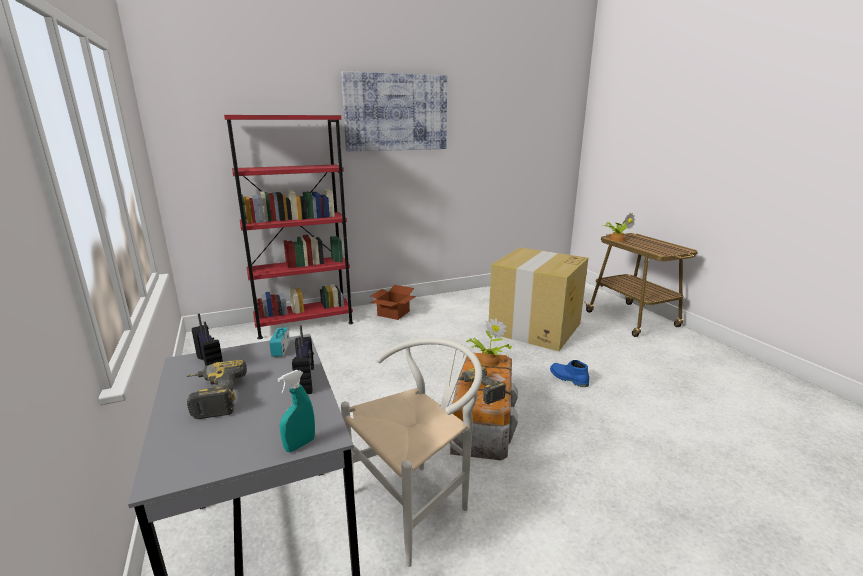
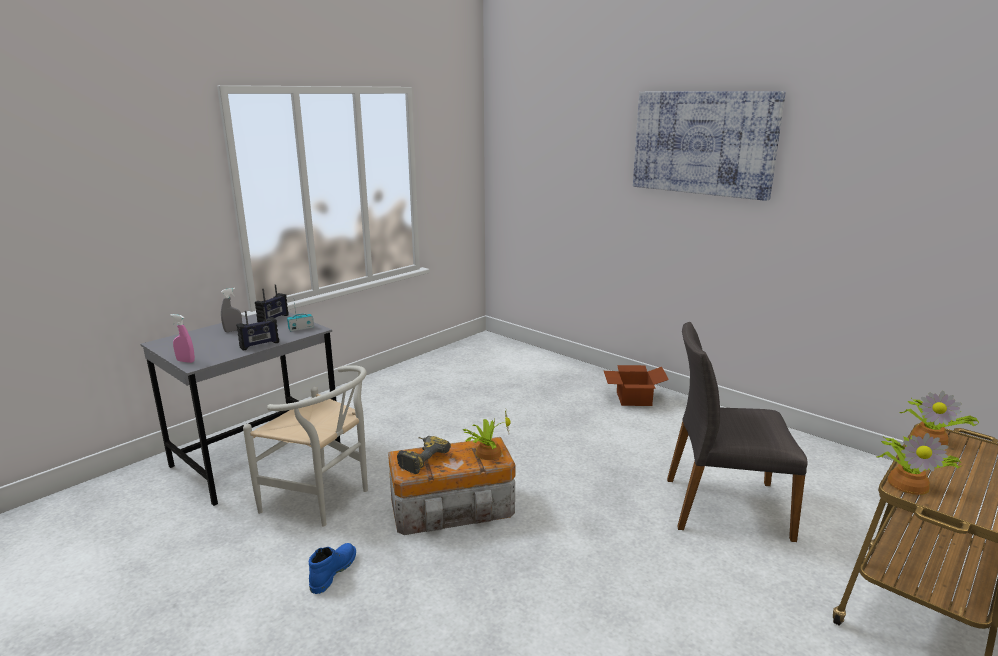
camera: 65 degrees right, 0 degrees up
(212, 397) = (233, 330): power drill -> grey spray bottle
(300, 445) = (185, 361): turquoise spray bottle -> pink spray bottle
(304, 323) = (553, 364): red bookcase -> none
(534, 328) = (724, 506): cardboard box -> grey chair
(568, 378) = (601, 557): blue boot -> blue boot (332, 571)
(657, 251) = (909, 483): none -> potted plant

